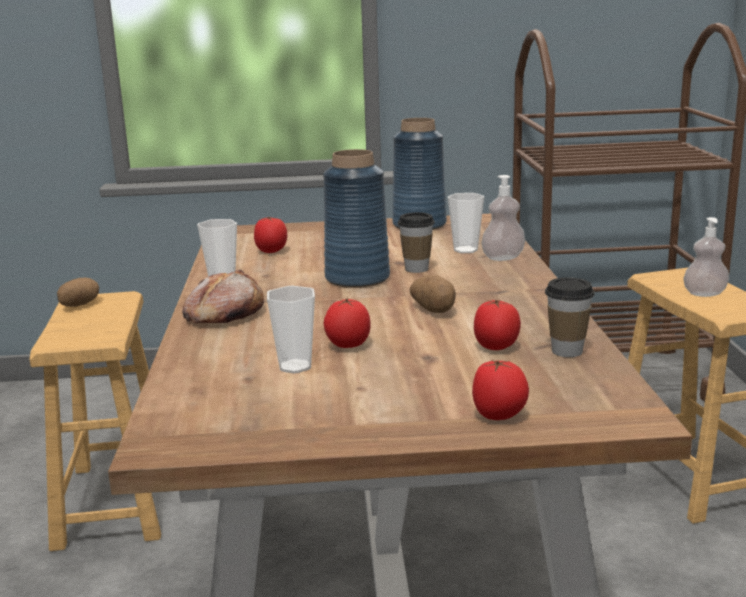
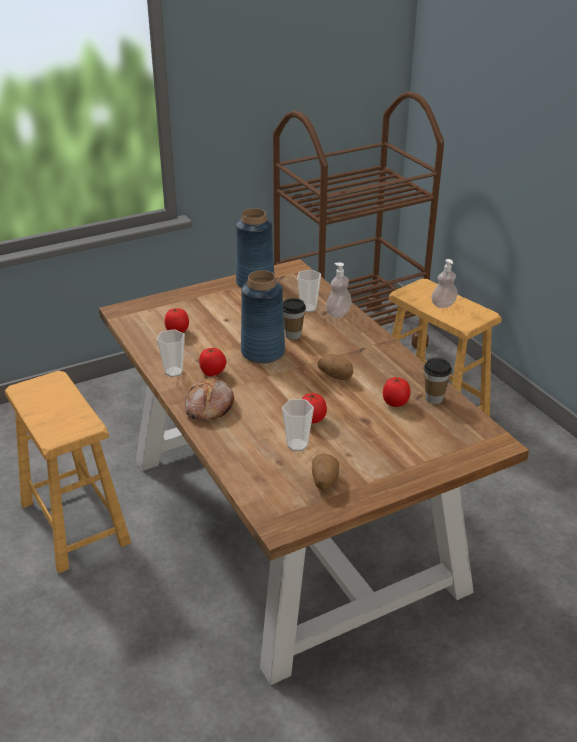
camera: 25 degrees left, 15 degrees up
(79, 304) = (30, 394): potato -> potato (324, 481)
(499, 416) = (435, 458): tomato -> tomato (213, 373)

